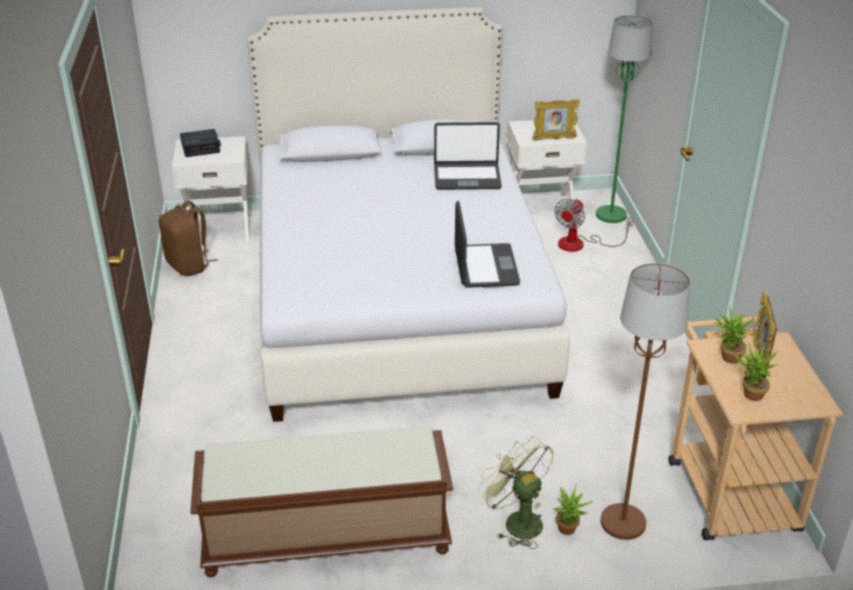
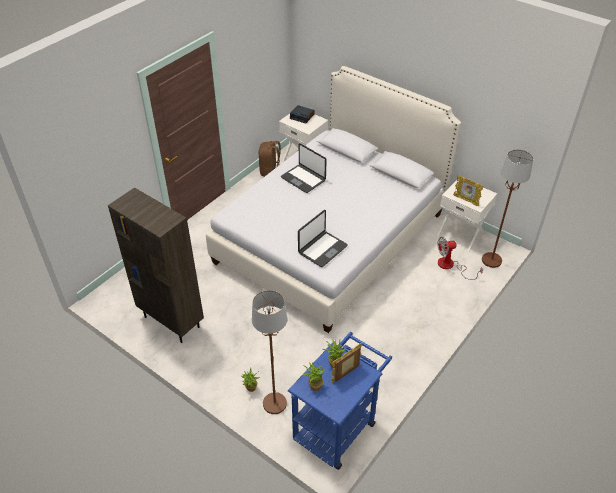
camera: 45 degrees right, 10 degrees up
(325, 538) = (171, 322): brown bench -> brown bookcase
(467, 177) = (385, 198): laptop -> laptop (303, 179)
(516, 521) = (238, 369): green fan -> none
(610, 215) = (491, 260): green floor lamp -> brown floor lamp
(727, 486) = (338, 425): beige cart -> blue cart

